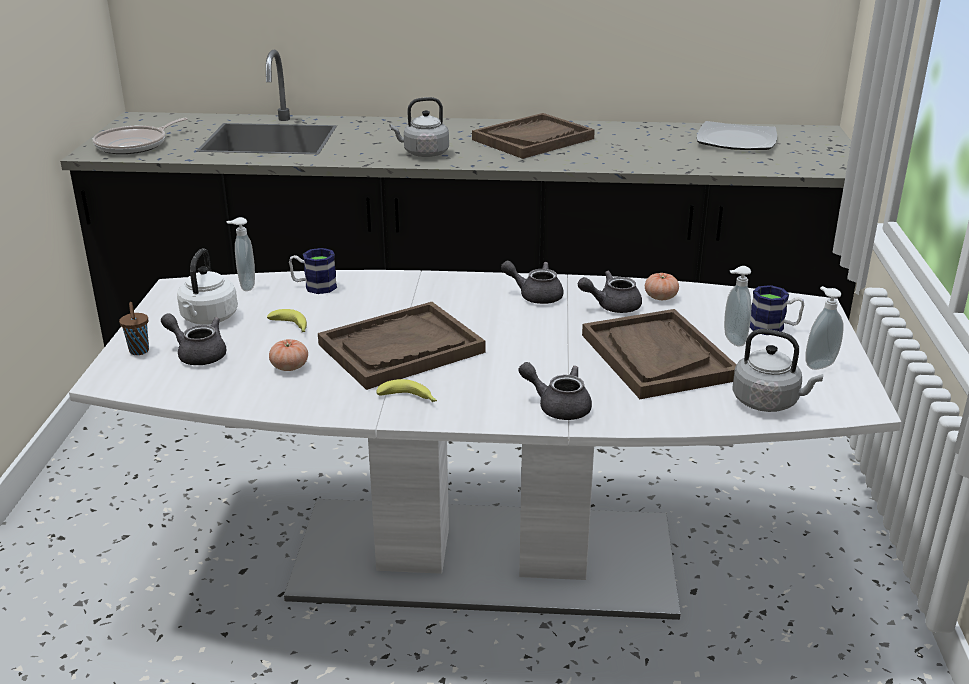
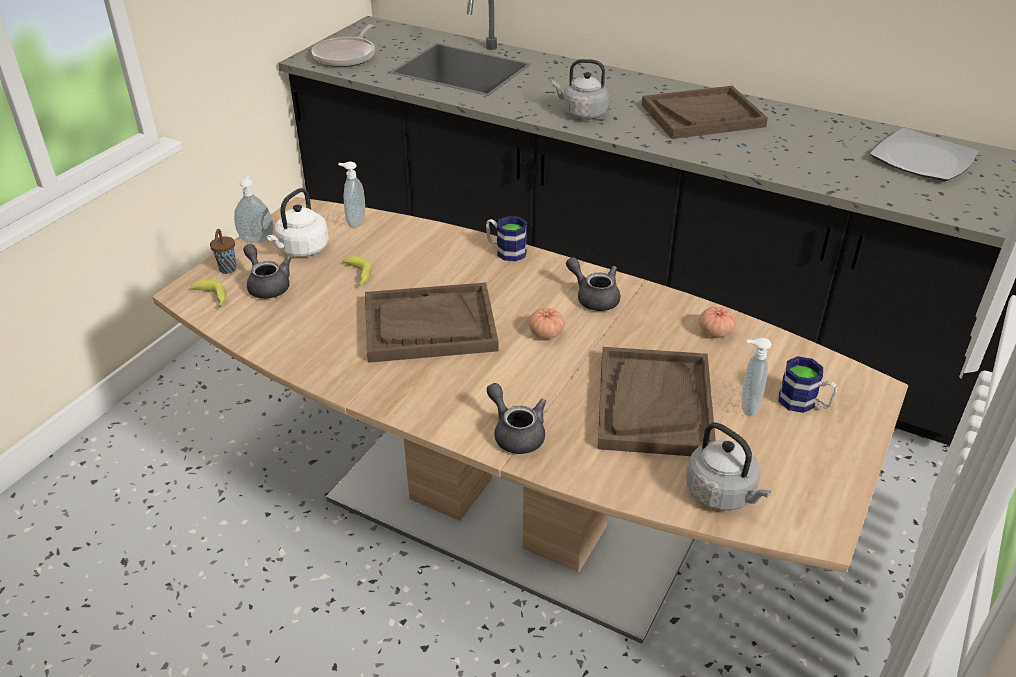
camera: 25 degrees right, 10 degrees up
(135, 145) = (346, 56): frying pan -> frying pan turned 45 degrees counterclockwise
(289, 367) = (326, 319): tomato -> tomato (546, 333)
(314, 286) = (409, 236): mug -> mug (505, 251)
(409, 399) = (395, 384): banana -> banana (212, 299)
(483, 557) = (507, 516): white dining table -> brown dining table
(612, 306) = (657, 330): grey teapot -> none
(818, 364) = (816, 463): soap dispenser -> soap dispenser (257, 239)

